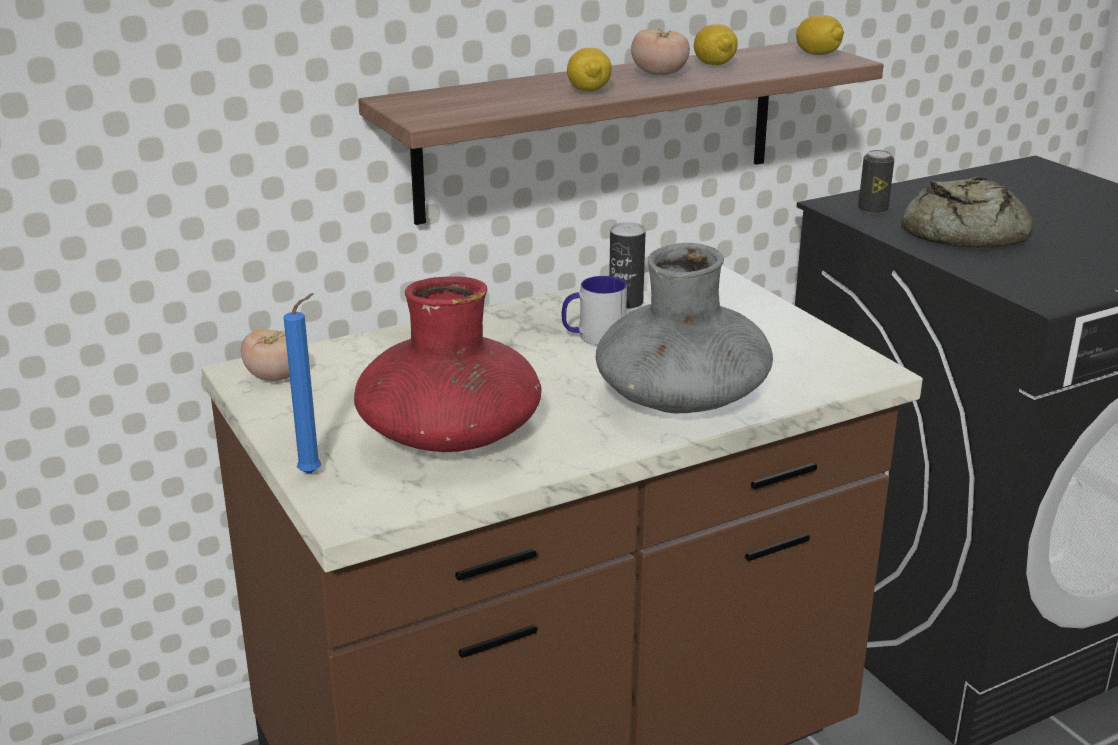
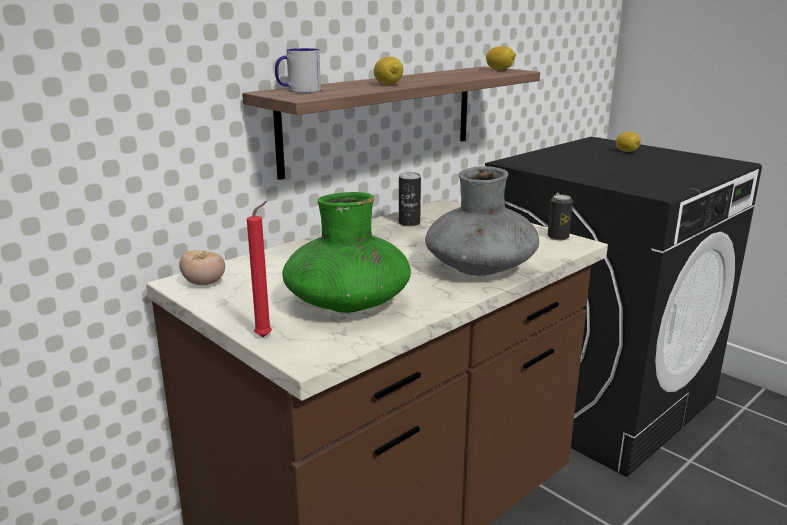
camera: 15 degrees left, 5 degrees down
(314, 473) = (266, 336): blue candle -> red candle
(449, 437) = (347, 304): red vase -> green vase
(593, 337) = (402, 242): mug -> mug (298, 90)
(659, 75) = (421, 78): tomato -> none
(714, 64) = (447, 74): lemon -> lemon (627, 151)
(872, 210) = (530, 163): can -> can (558, 237)
(960, 233) = (587, 170): bread -> none

